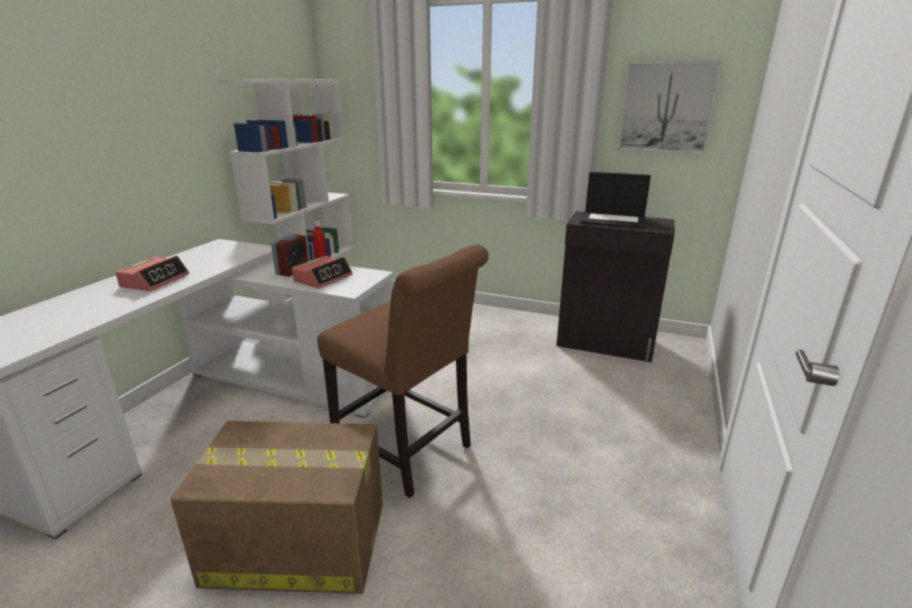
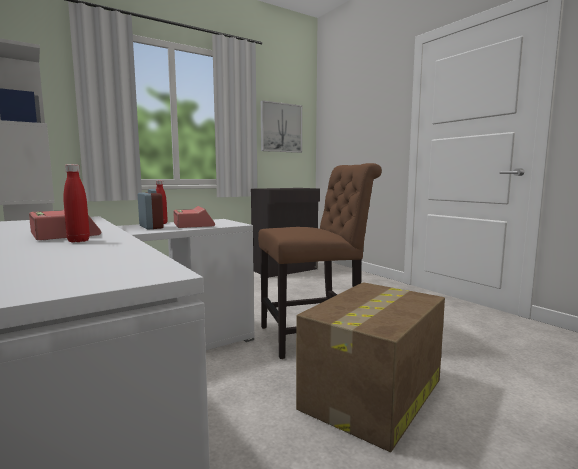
camera: 55 degrees left, 15 degrees down
(123, 296) = (78, 241): none -> red bottle
(613, 220) = (282, 188): laptop -> none

